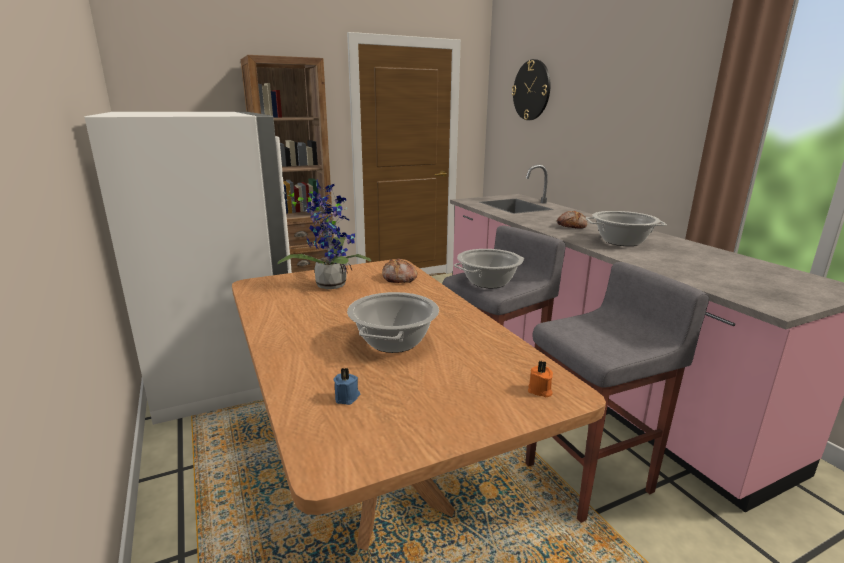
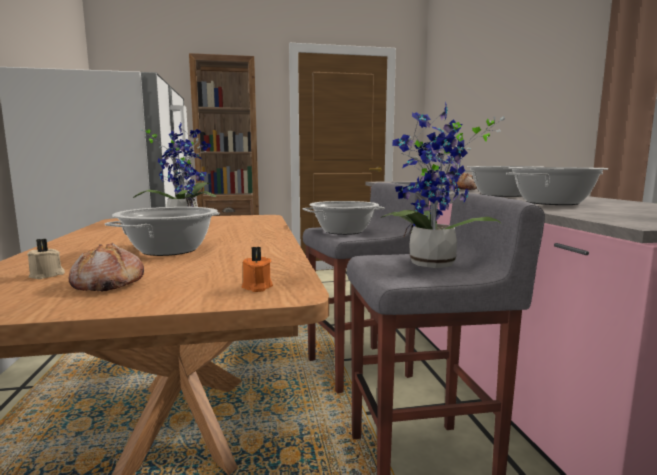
camera: 15 degrees right, 10 degrees down
(347, 397) = (47, 275): blue candle -> beige candle
(399, 278) = (252, 222): bread -> bread (107, 284)
(531, 90) = (456, 82): wall clock -> none
(615, 334) = (431, 265): none -> potted plant
(678, 261) = (552, 202): none -> cooking pot

